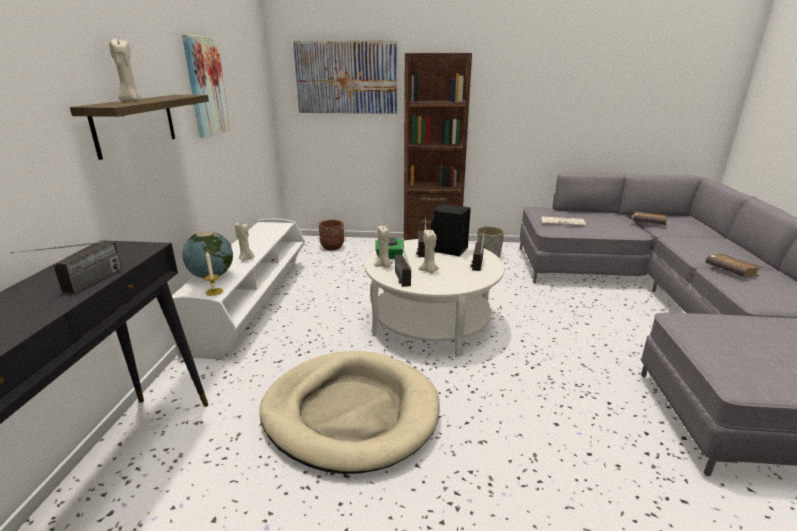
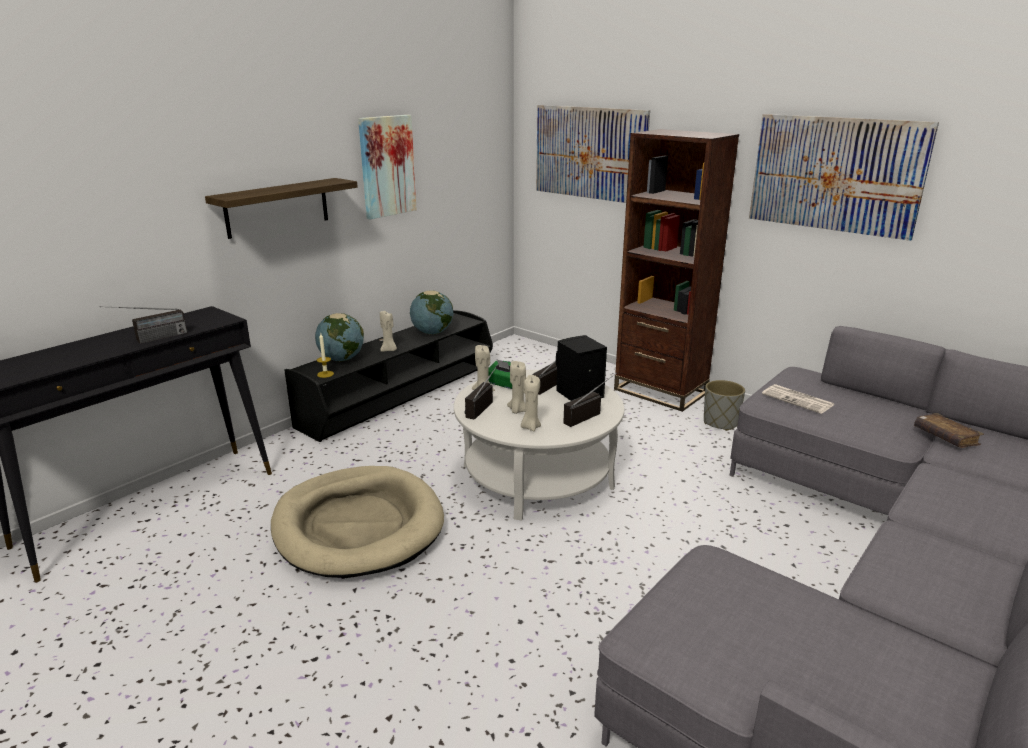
camera: 35 degrees right, 0 degrees up
(130, 101) = (264, 189): beige candle -> beige candle (530, 427)
(254, 301) = (401, 398): white tv stand -> black tv stand
(264, 238) = (432, 332): none -> globe
(332, 247) = (543, 360): brown planter -> none
(536, 77) = (835, 174): none -> picture
(730, 271) = (928, 539): brown book -> none

